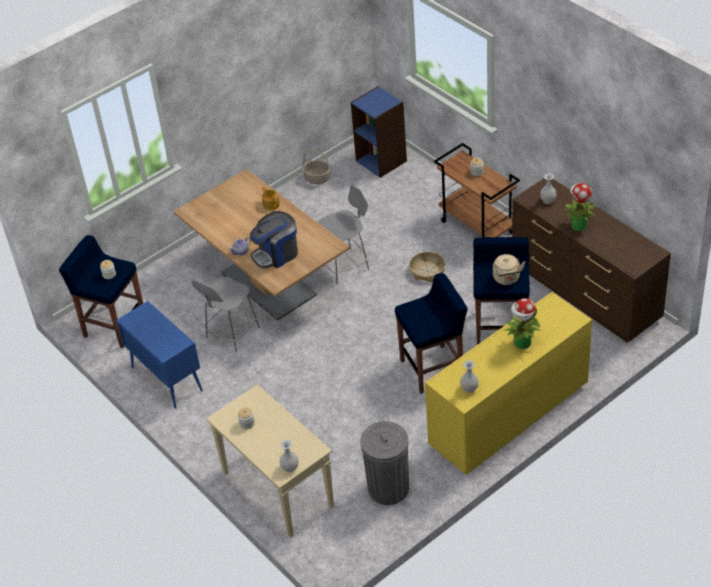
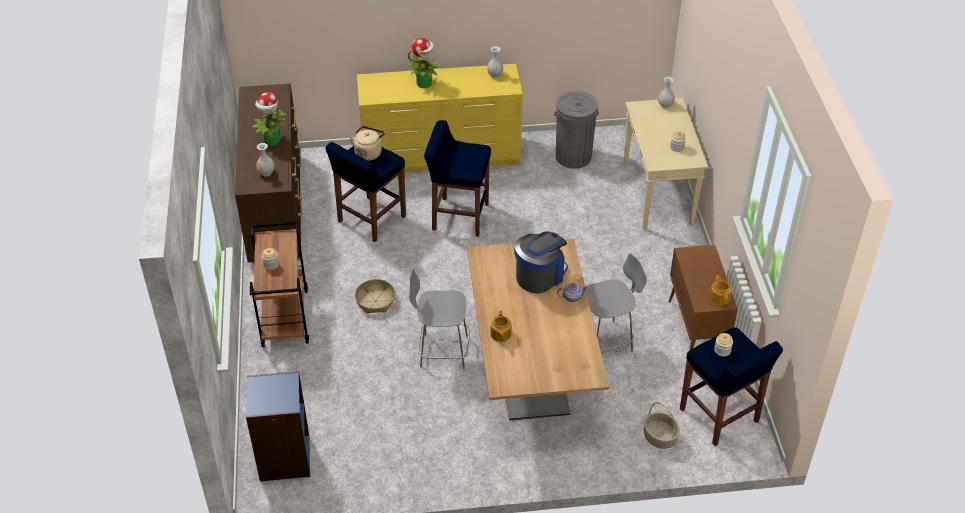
camera: 150 degrees left, 0 degrees up
(134, 321) = (719, 298): none -> teapot
(166, 378) = (696, 331): blue cabinet -> brown cabinet
(276, 254) = (540, 275): coffee machine -> coffee machine turned 45 degrees counterclockwise
(317, 178) = (372, 478): basket -> basket (659, 437)

